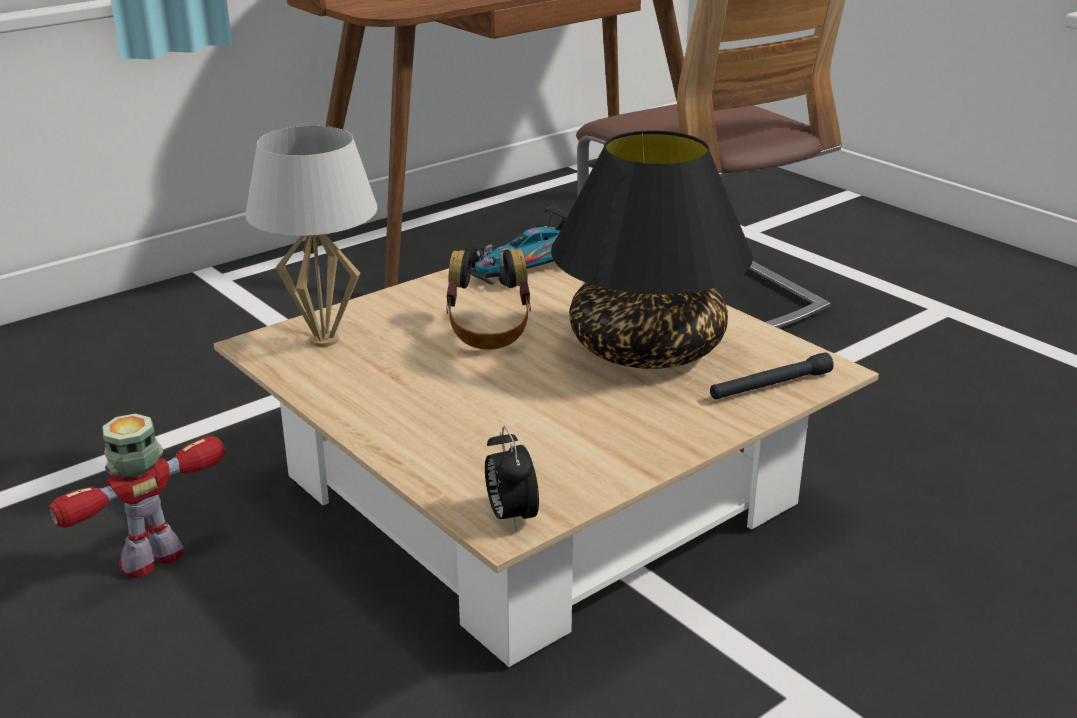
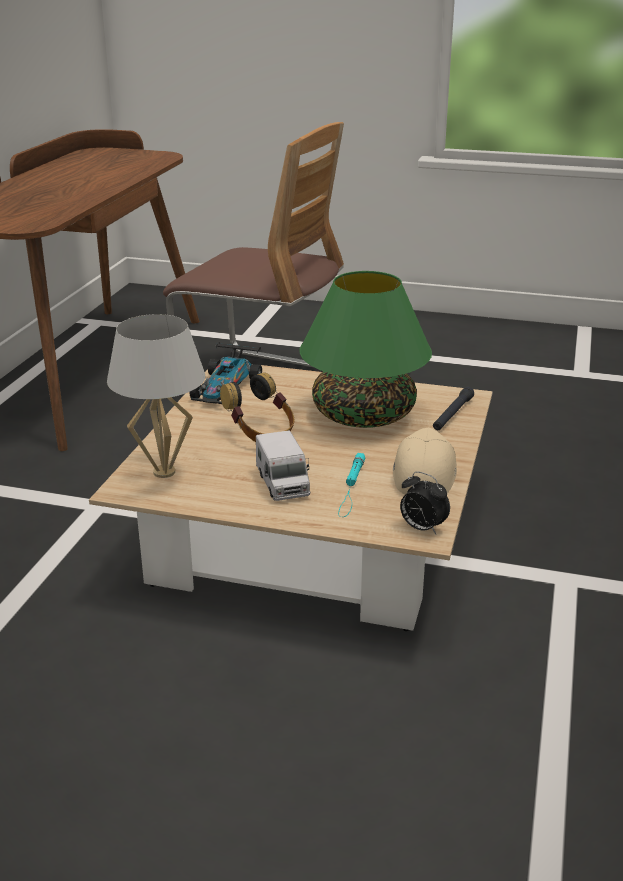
camera: 35 degrees left, 0 degrees up
(153, 559) = (117, 671): toy robot -> none
(428, 397) = (282, 483): none -> toy truck
(498, 433) = (351, 488): none -> turquoise flashlight
(614, 449) = (423, 474): none -> beige cap
(646, 349) = (364, 415): black table lamp -> green table lamp

